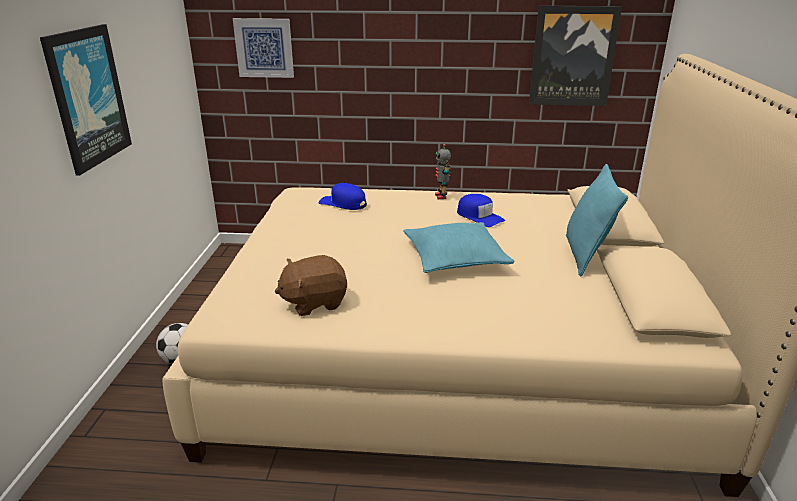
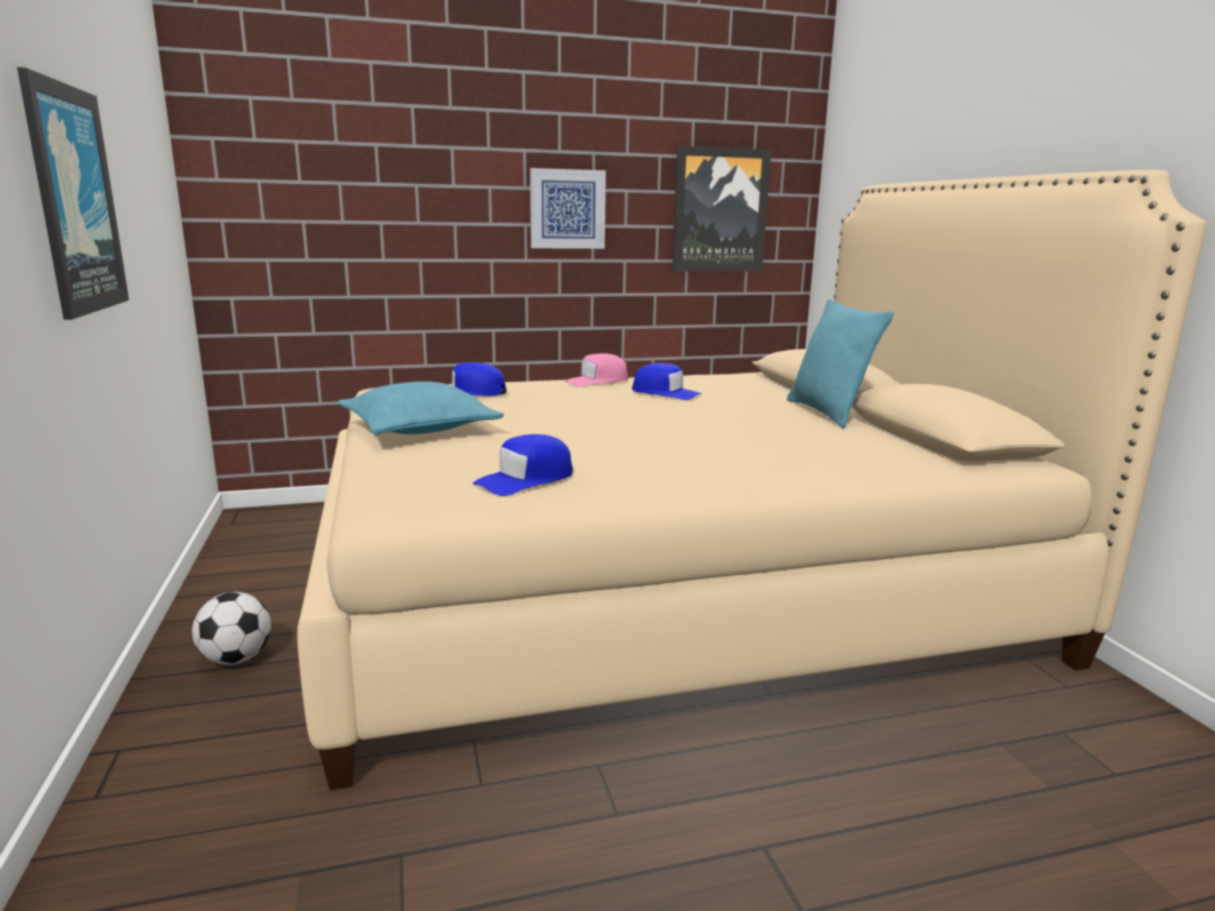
camera: 20 degrees left, 10 degrees down
(264, 48) = (303, 195): picture -> picture (567, 209)
(314, 302) = (526, 479): brown plush toy -> blue cap
(441, 196) = (597, 381): toy robot -> pink cap
(455, 258) = (676, 426): turquoise pillow -> turquoise pillow (419, 429)

